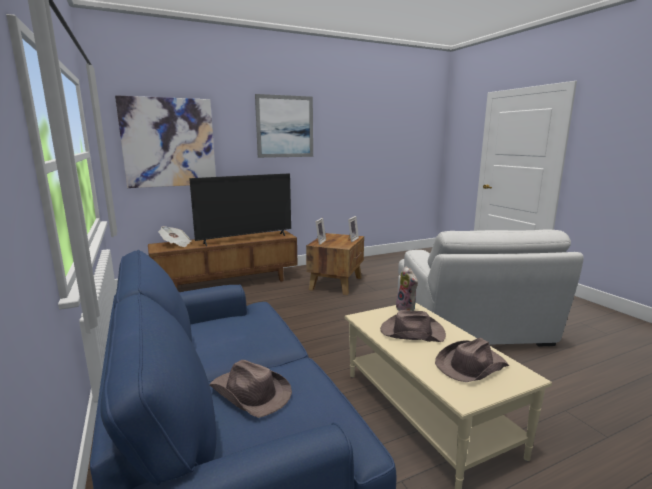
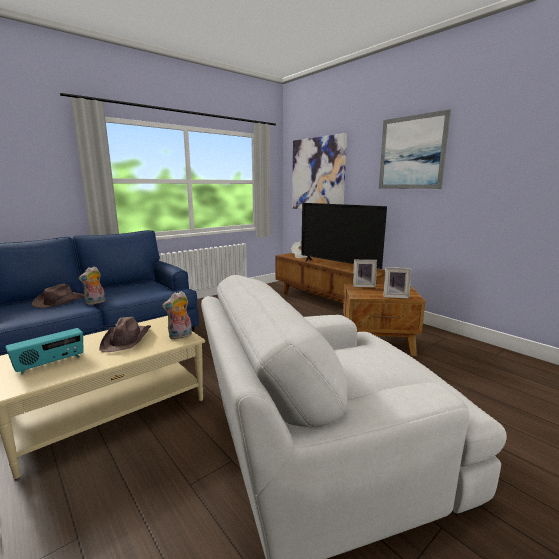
camera: 75 degrees right, 0 degrees up
(274, 361) = (95, 302): none -> plush toy
(470, 365) = (50, 363): brown hat -> radio

